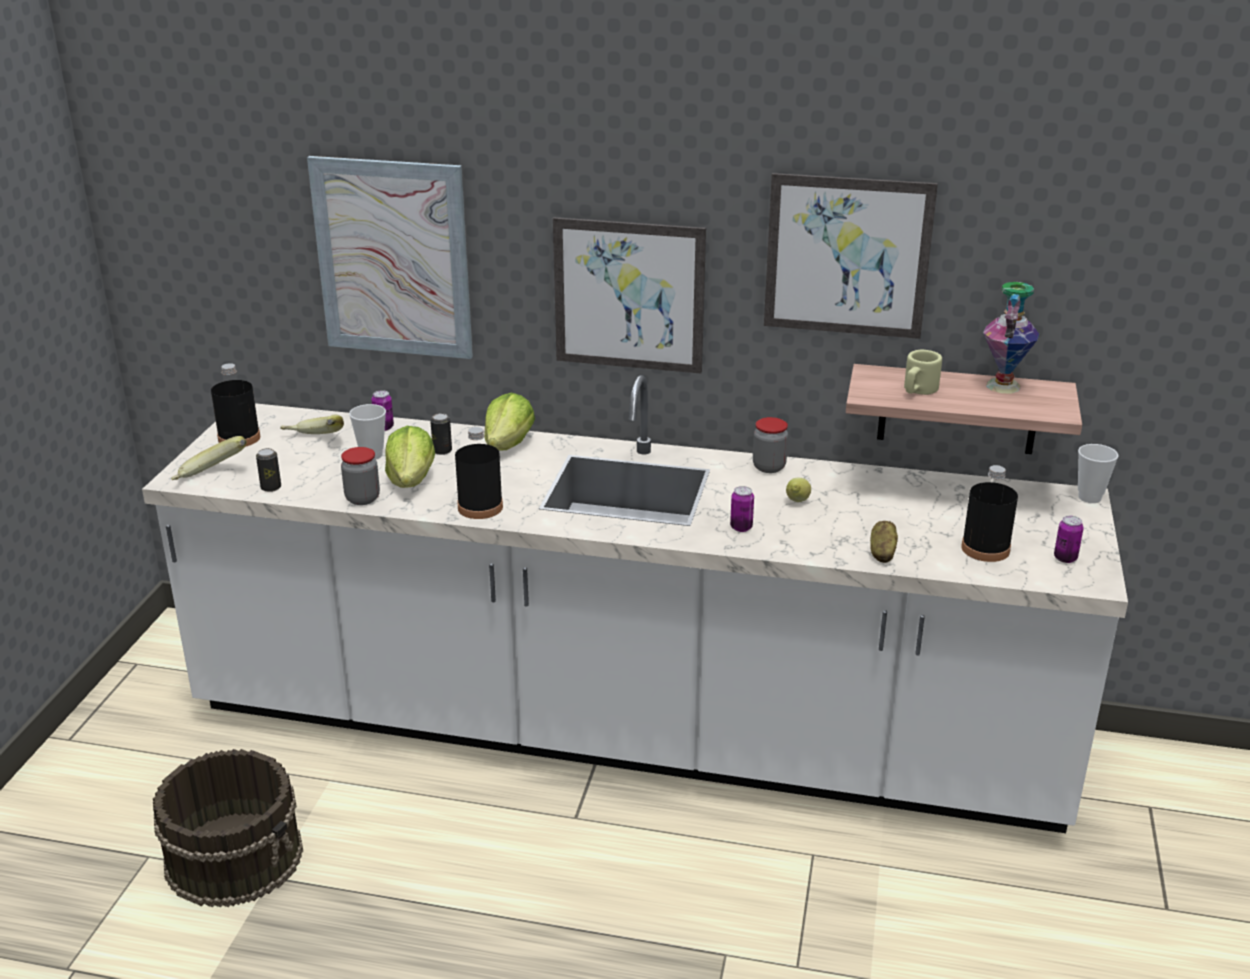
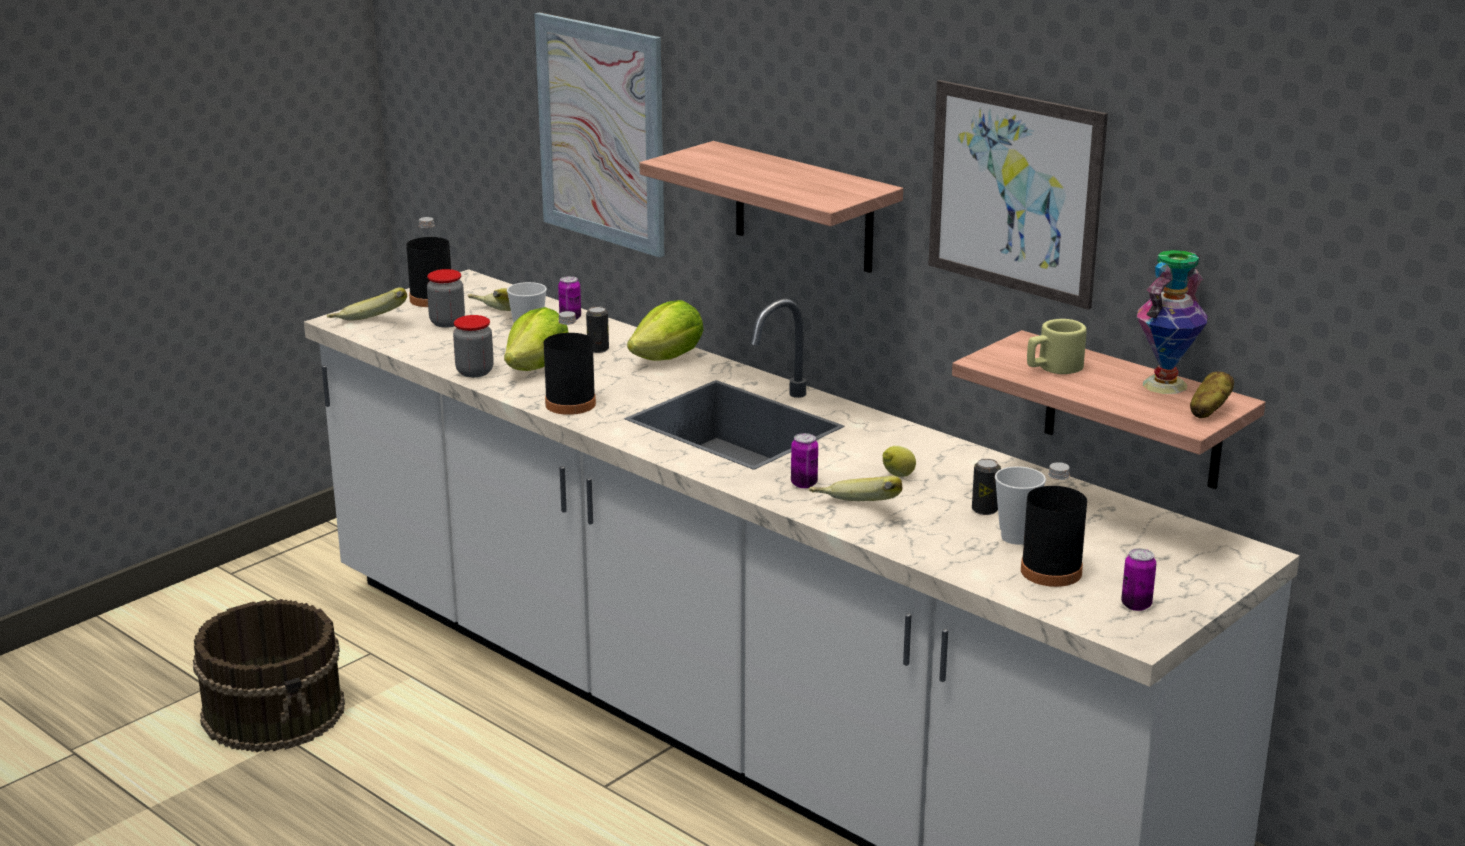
camera: 30 degrees right, 5 degrees down
(271, 487) = (408, 344): can -> can (984, 510)
(629, 295) = (803, 208): picture -> shelf
(769, 467) = (911, 438): jar -> jar (447, 322)
(804, 541) = (854, 512): none -> banana
(882, 553) = (924, 544): potato -> potato (1208, 411)
(1089, 497) = (1259, 557): cup -> cup (1016, 537)

